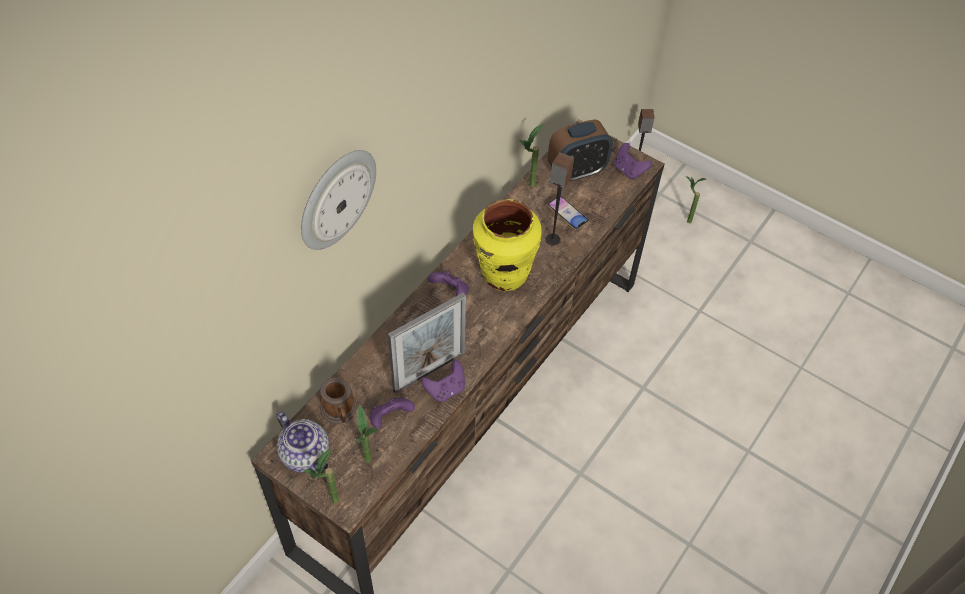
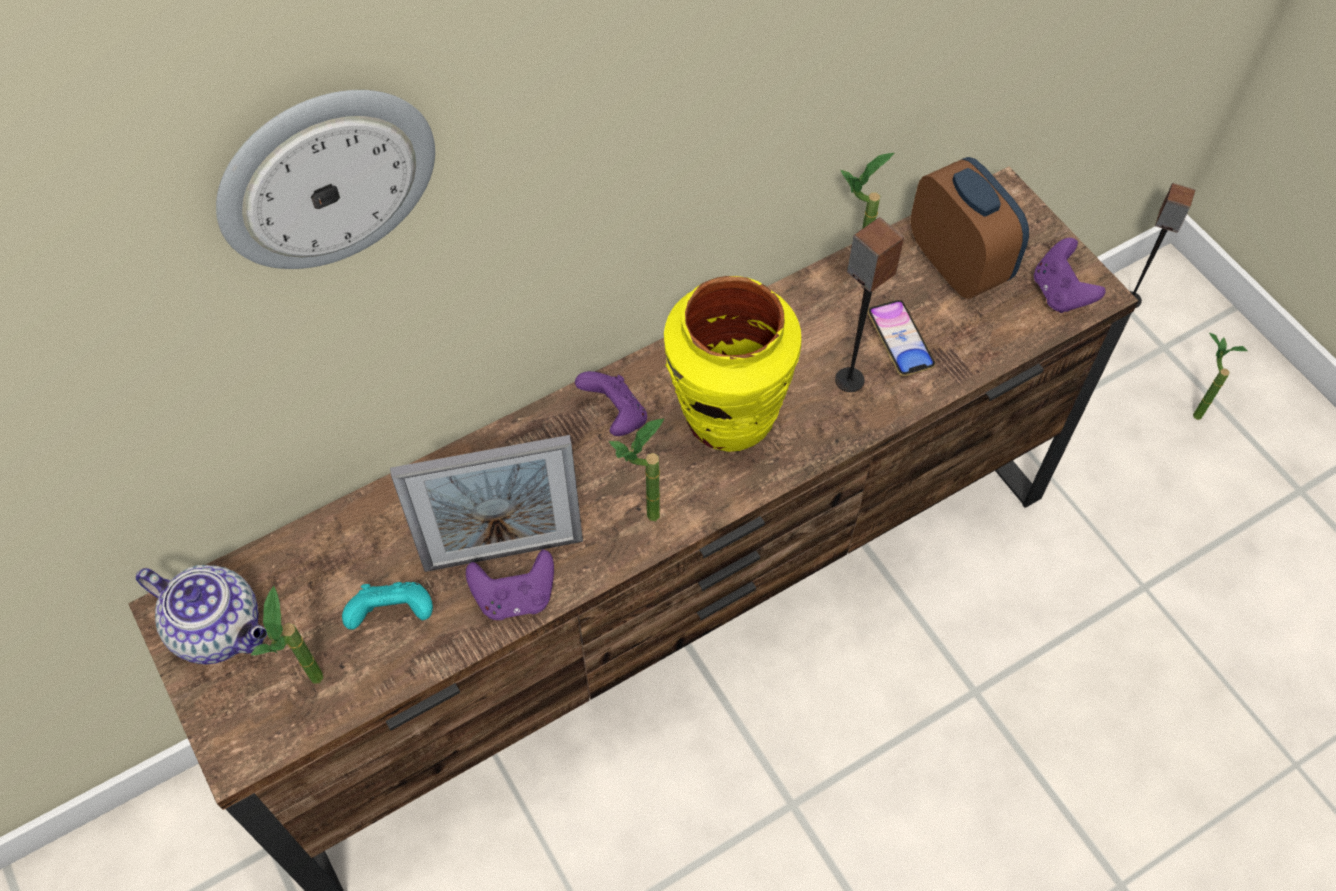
camera: 25 degrees right, 5 degrees up
(306, 455) = (220, 629): teapot -> teapot turned 45 degrees counterclockwise
(330, 506) = (211, 738): potted plant -> potted plant (641, 522)
(340, 412) = (315, 570): mug -> none
(390, 418) = (393, 615): purple game controller -> turquoise game controller
(576, 171) = (958, 264): alarm clock -> alarm clock turned 120 degrees counterclockwise

